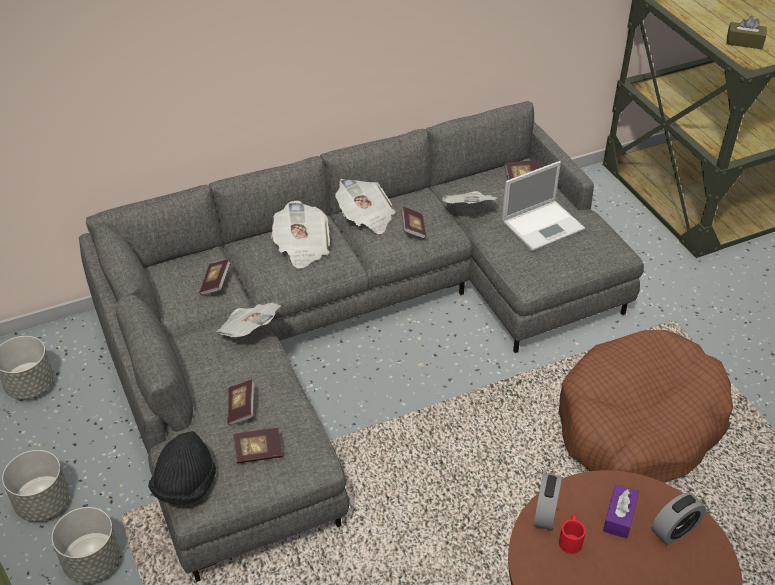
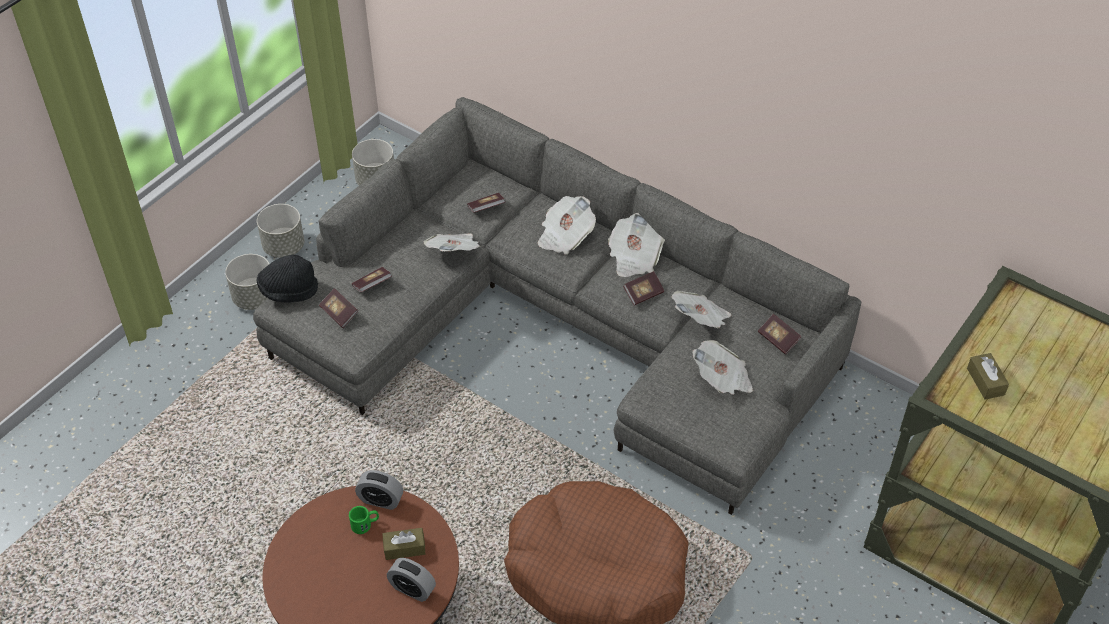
camera: 60 degrees right, 5 degrees up
(544, 225) = (722, 380): laptop -> newspaper
(545, 513) = (381, 500): alarm clock -> alarm clock turned 150 degrees counterclockwise
(570, 538) = (365, 524): red mug -> green mug
(619, 517) = (404, 548): purple tissue box -> brown tissue box

